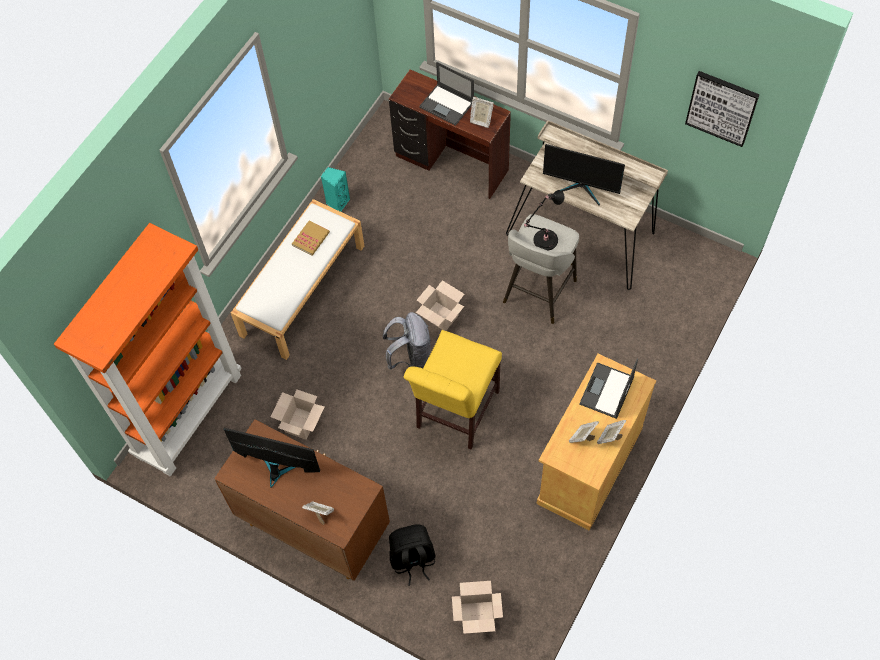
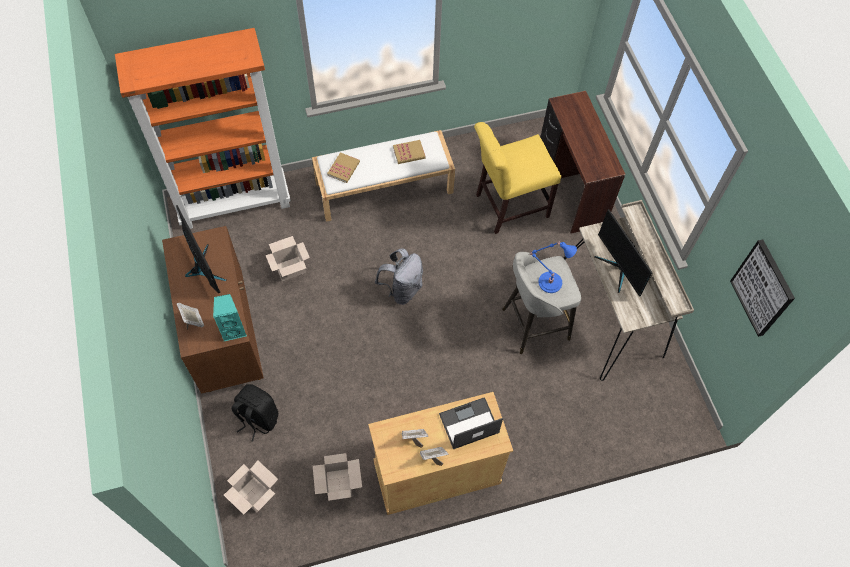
camera: 40 degrees right, 0 degrees up
(271, 298) = (343, 168): none -> book
(337, 202) = (467, 151): turquoise speaker -> turquoise speaker (234, 330)
(440, 316) = (450, 280): cardboard box -> cardboard box (338, 483)
(447, 105) = (584, 134): laptop -> none
(455, 413) = (389, 351): yellow chair -> yellow chair (507, 206)
(481, 120) = (596, 163): picture frame -> none
(543, 241) = (548, 282): black table lamp -> blue table lamp

